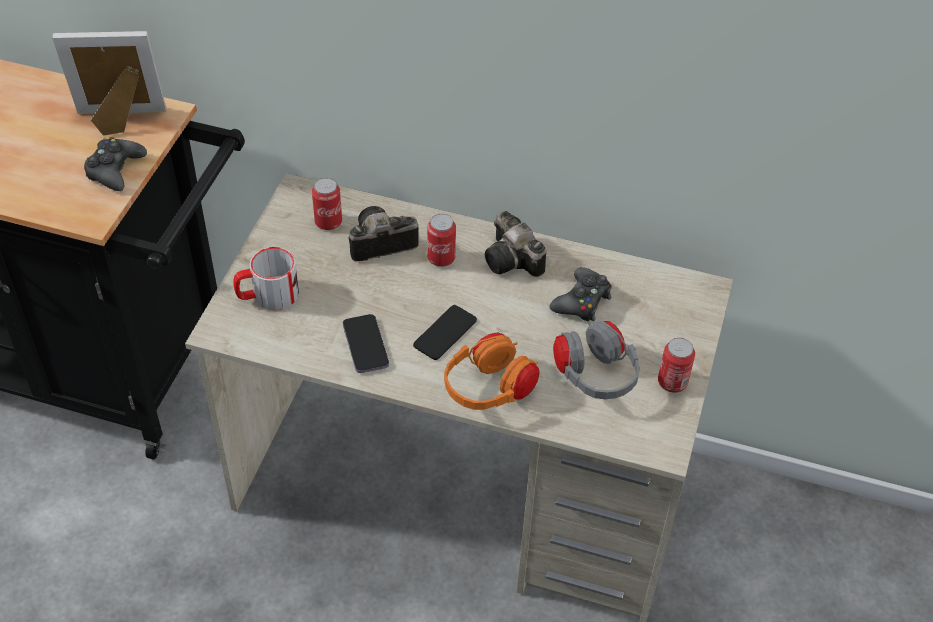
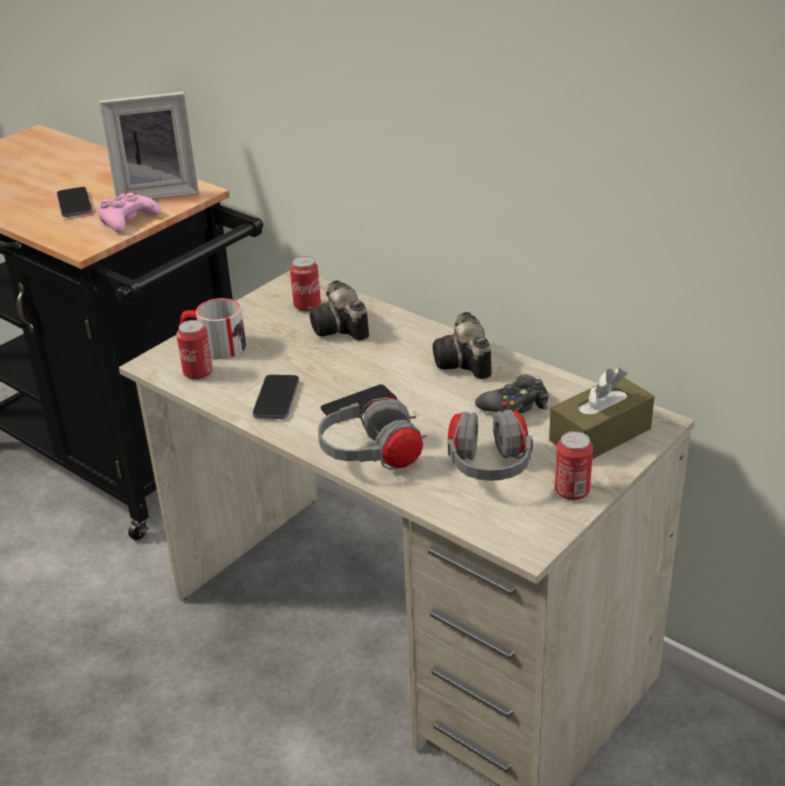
camera: 25 degrees right, 15 degrees down
(39, 158) = (74, 204): none -> phone
(115, 170) = (128, 220): black game controller -> pink game controller
(120, 121) = (157, 192): picture frame -> picture frame turned 150 degrees clockwise
(378, 244) = (341, 329): camera -> camera turned 120 degrees counterclockwise
(441, 258) = (394, 349): can -> can (198, 373)
(489, 390) = (372, 457): orange headphones -> grey headphones
(666, 315) = (600, 435): none -> brown tissue box

